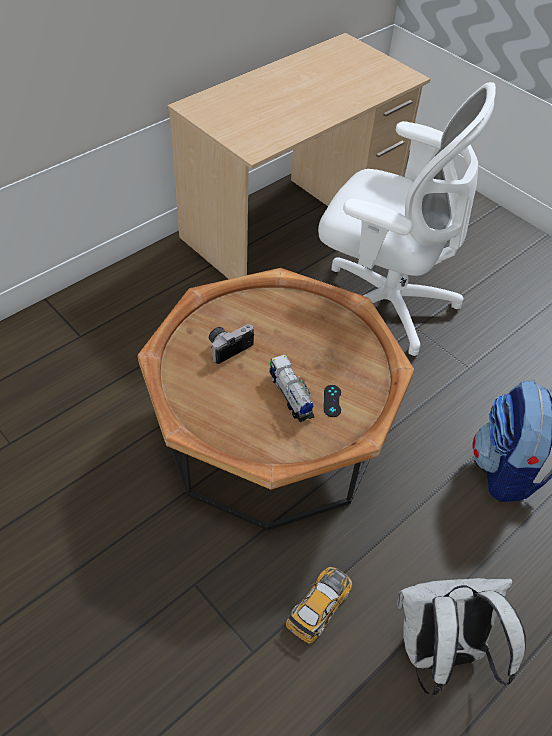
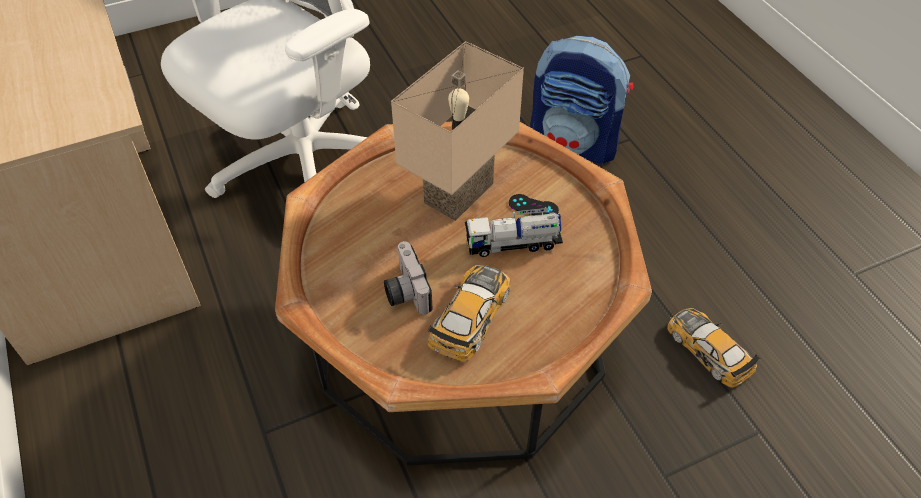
camera: 70 degrees left, 0 degrees up
(220, 384) = (471, 315): none -> toy car
(324, 357) = (461, 195): none -> beige table lamp
(439, 652) = (770, 262): white backpack -> none

